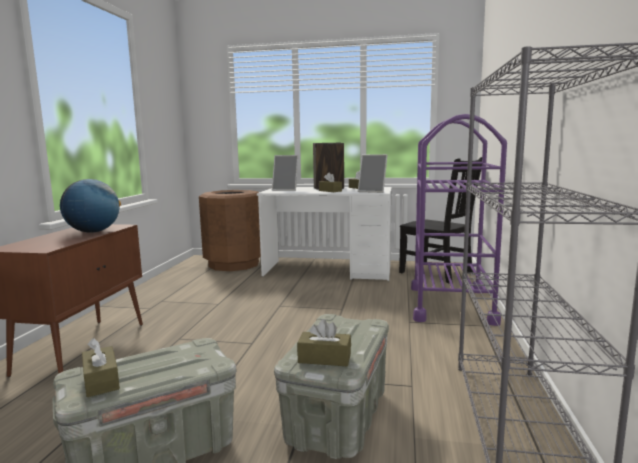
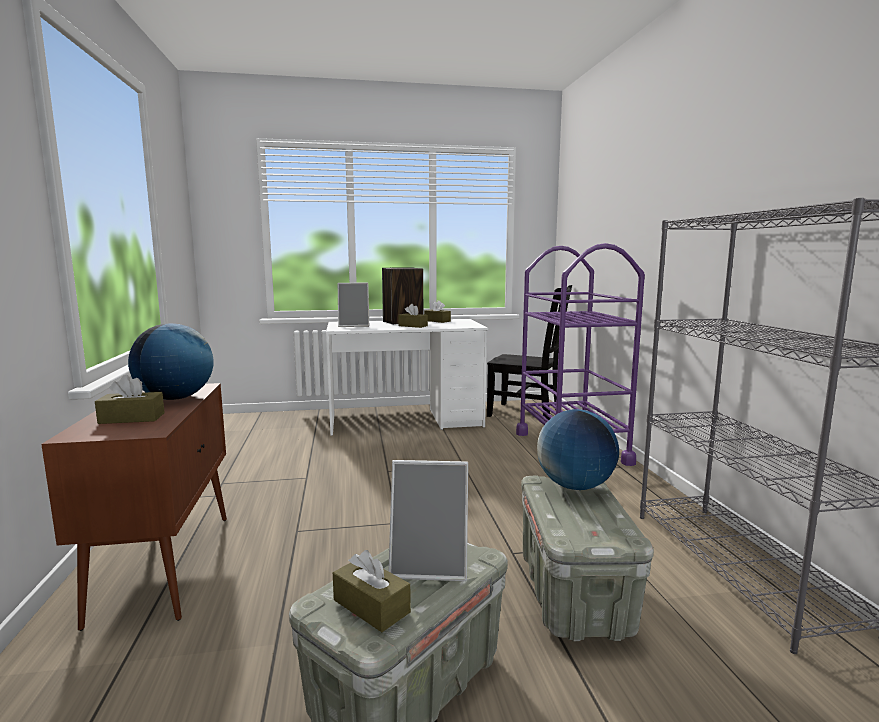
camera: 20 degrees left, 0 degrees up
(234, 264) = (279, 423): brown trash can -> none
(324, 358) = (594, 529): brown tissue box -> brown tissue box (132, 418)
(353, 325) = (575, 486): none -> globe
(373, 191) = (464, 325): picture frame -> picture frame (430, 565)

